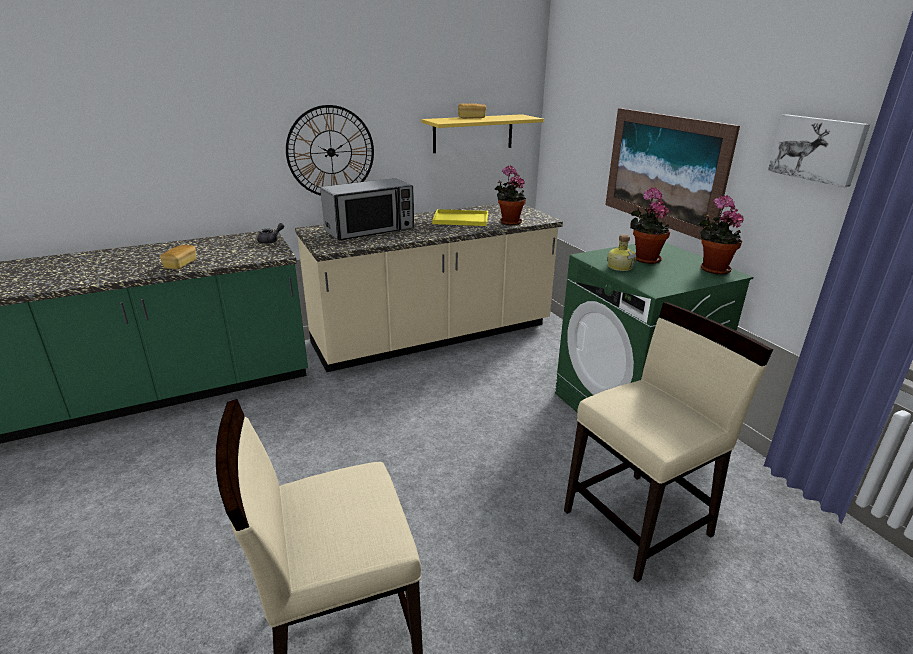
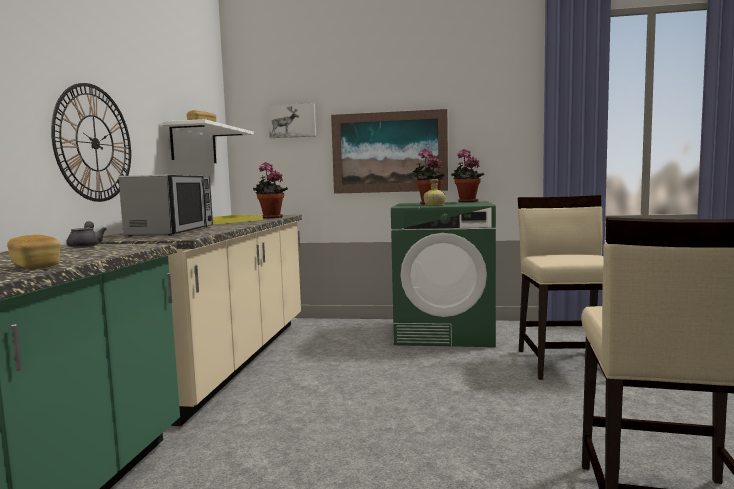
camera: 55 degrees left, 20 degrees down
(473, 133) = (194, 144): yellow shelf -> white shelf
(817, 149) = (504, 113): picture -> picture (292, 121)

